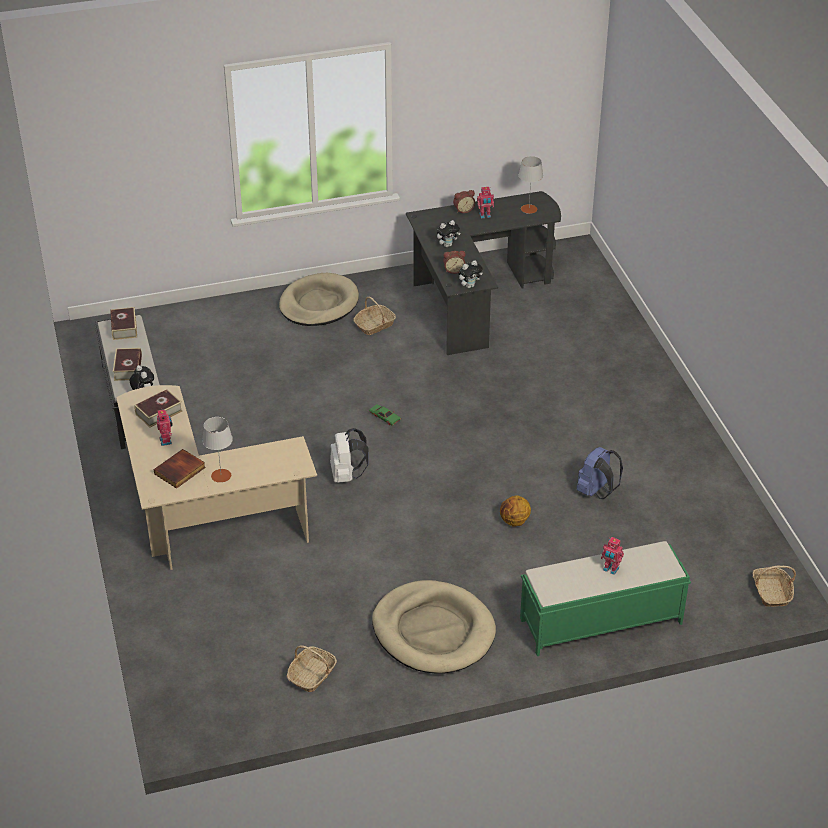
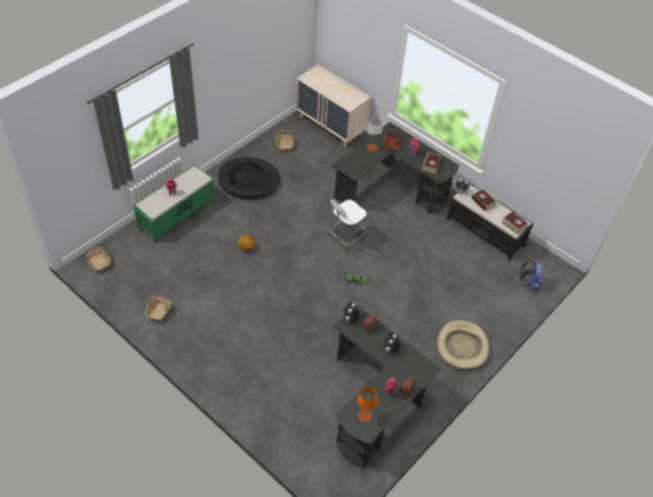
camera: 145 degrees right, 10 degrees up
(187, 679) = (331, 125): none -> beige dresser
(201, 518) = (391, 188): beige desk -> black desk
(347, 475) = (346, 238): white backpack -> white stool
(374, 325) = (416, 345): basket -> basket (159, 311)
(433, 631) = (249, 180): beige dog bed -> black dog bed
(529, 209) = (364, 416): grey table lamp -> orange table lamp
(596, 492) = (214, 283): blue backpack -> blue backpack (529, 284)

